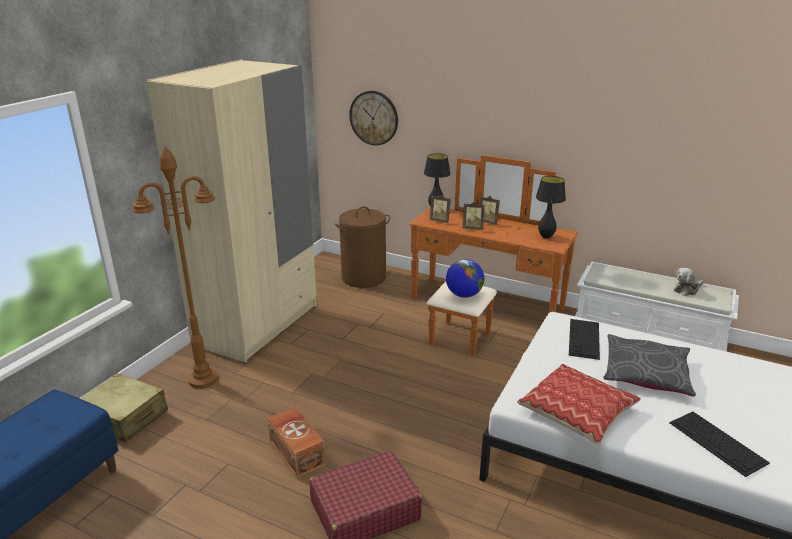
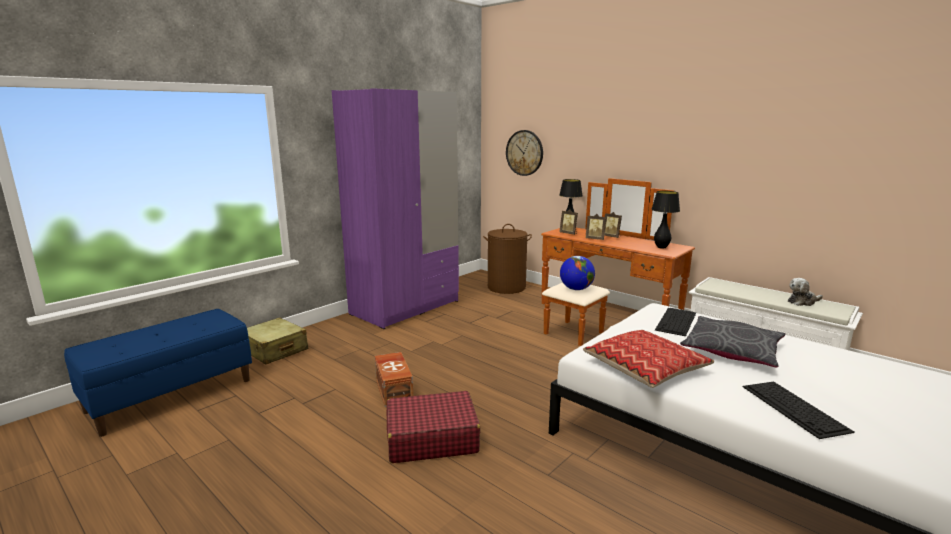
camera: 15 degrees right, 10 degrees down
(203, 379) = (346, 335): brown floor lamp -> none
(257, 325) = (405, 307): beige wardrobe -> purple wardrobe

